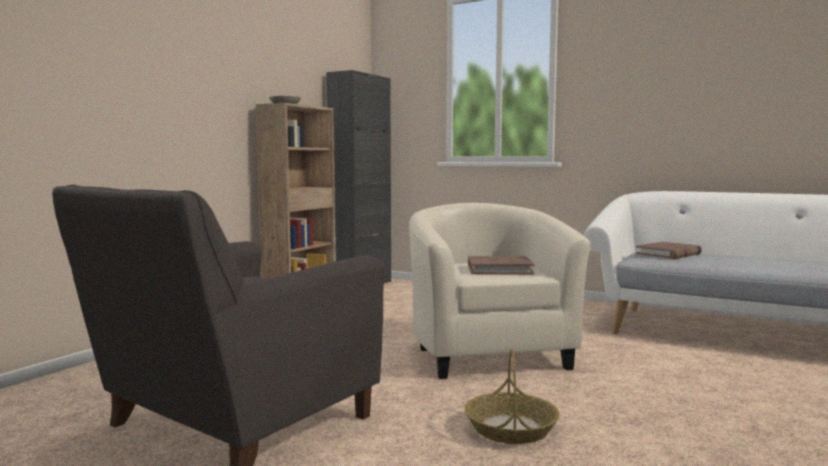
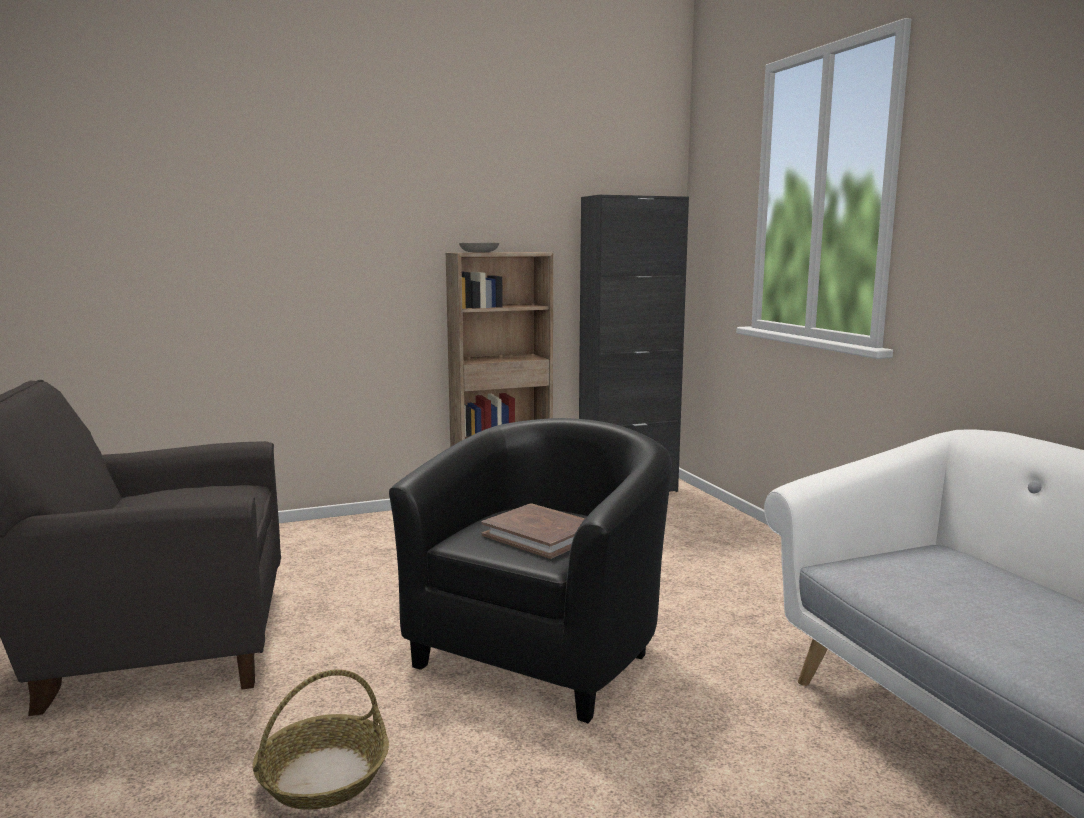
camera: 40 degrees right, 5 degrees up
(487, 353) = (544, 650): beige armchair -> black armchair
(668, 254) = (942, 569): brown book -> none

